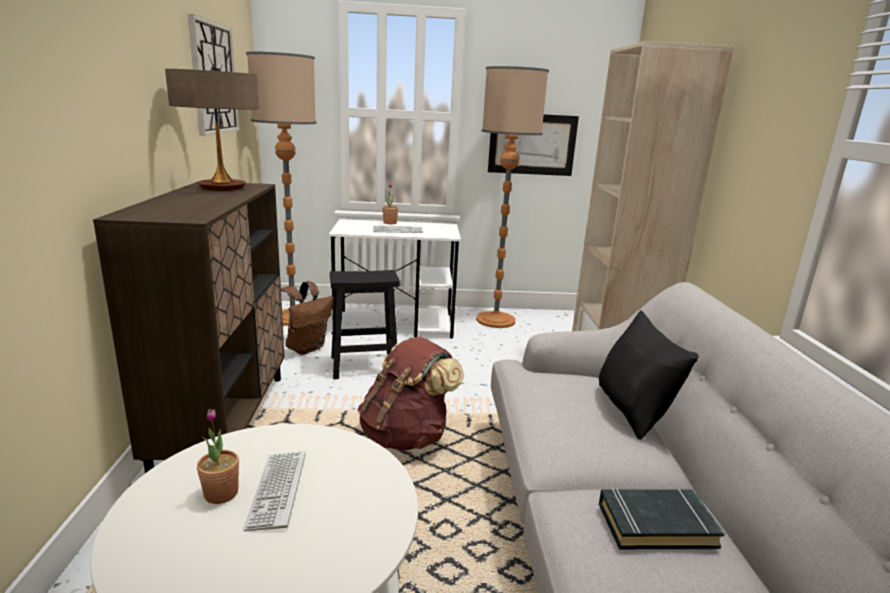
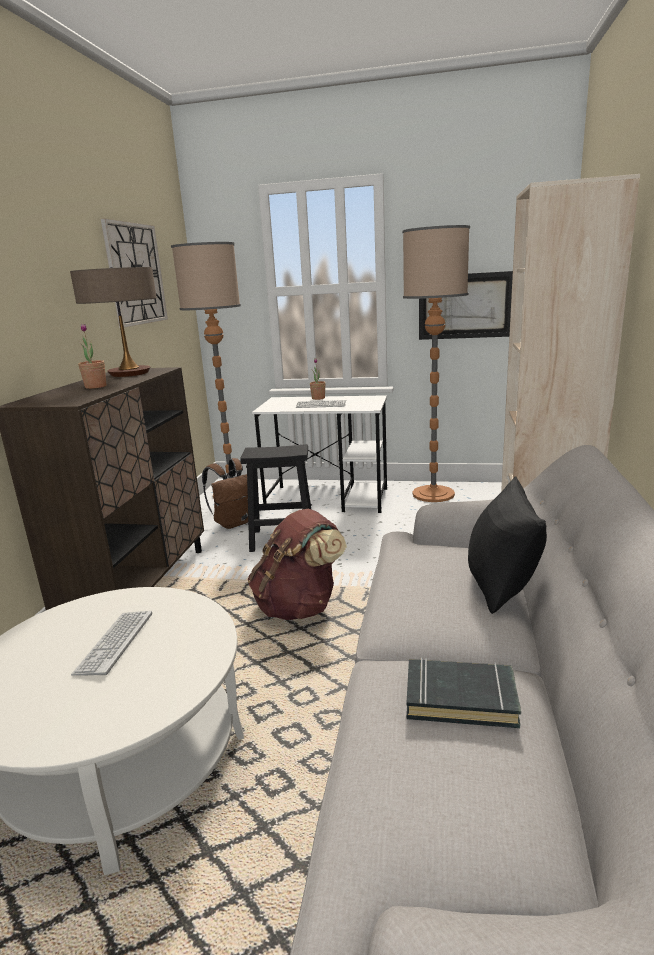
camera: 15 degrees right, 0 degrees up
(221, 493) = (69, 643): potted plant -> potted plant (95, 386)

